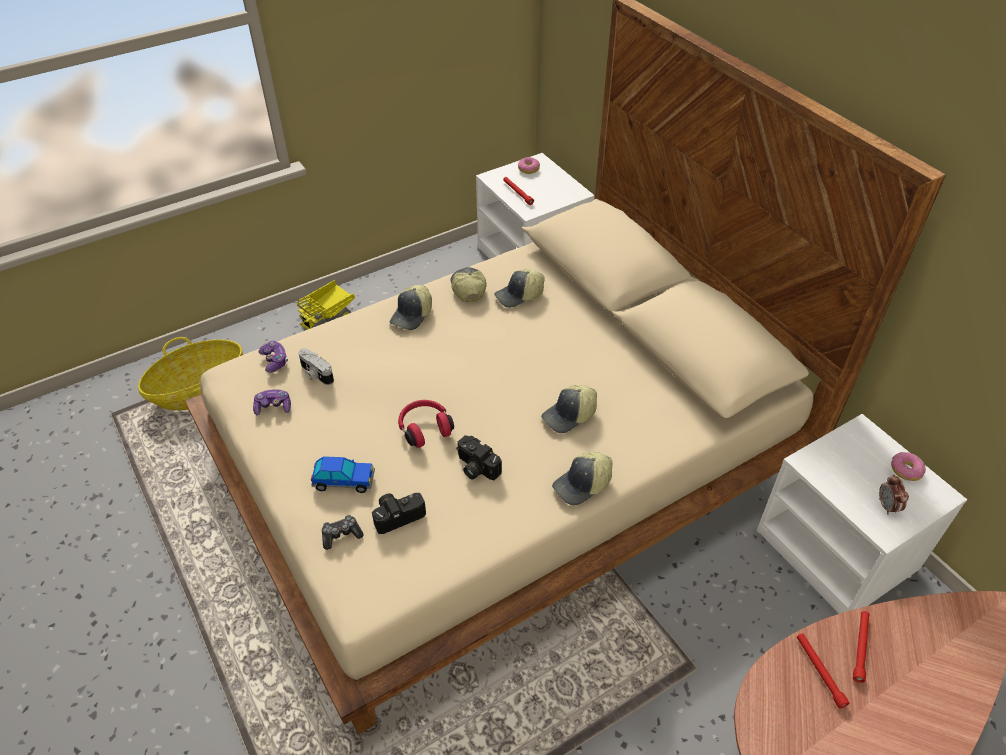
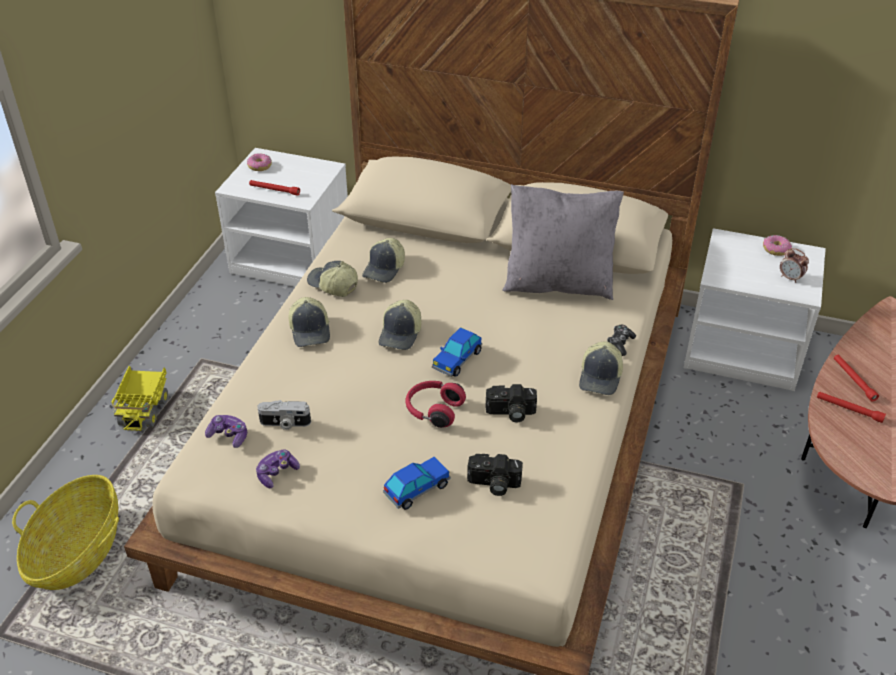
camera: 40 degrees left, 5 degrees down
(341, 535) = (467, 528): game controller -> game controller (620, 343)
(398, 515) = (493, 484): camera -> camera turned 105 degrees counterclockwise
(485, 399) = (457, 360): none -> toy car
(570, 416) = (535, 335): cap -> cap (401, 334)
(643, 383) = (558, 283): none -> grey pillow

